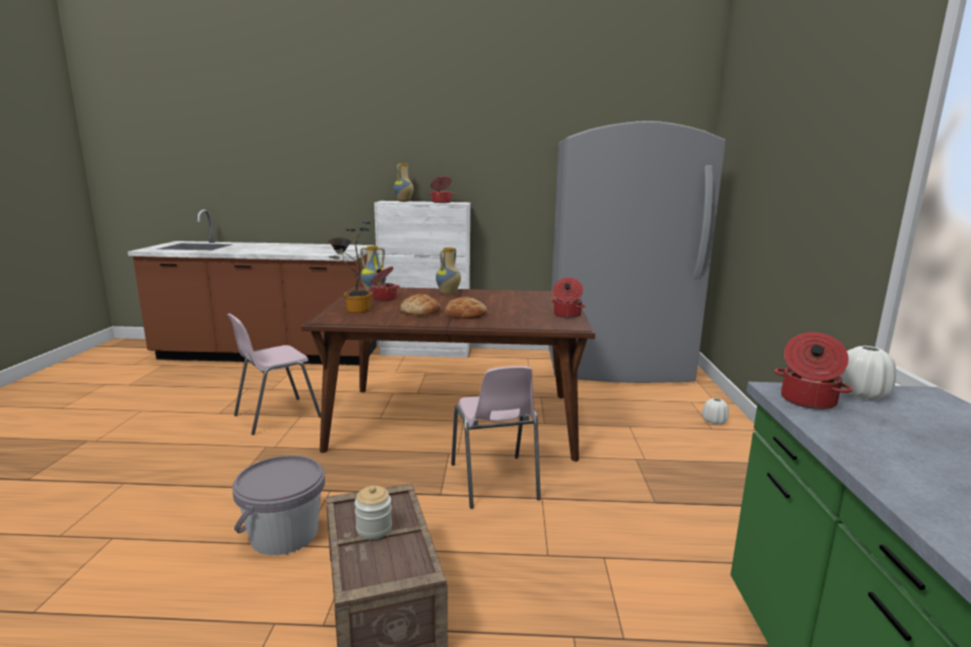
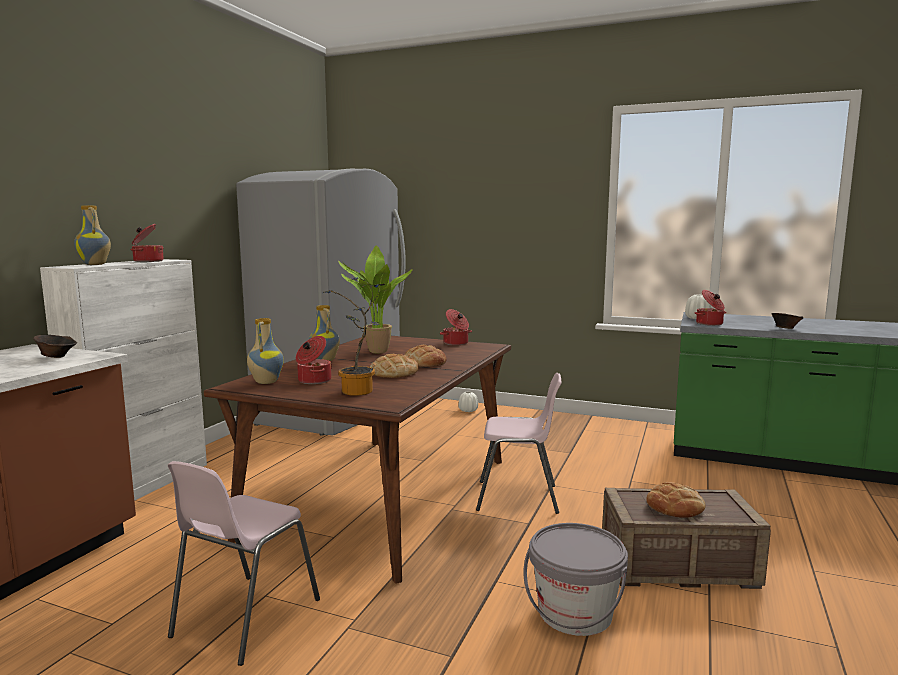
camera: 70 degrees left, 5 degrees down
(276, 416) = (244, 618): pink chair -> pink chair turned 45 degrees clockwise
(374, 529) = (675, 506): jar -> bread
(495, 299) = (374, 351): none -> potted plant
(885, 469) = (785, 328): none -> brown bowl

